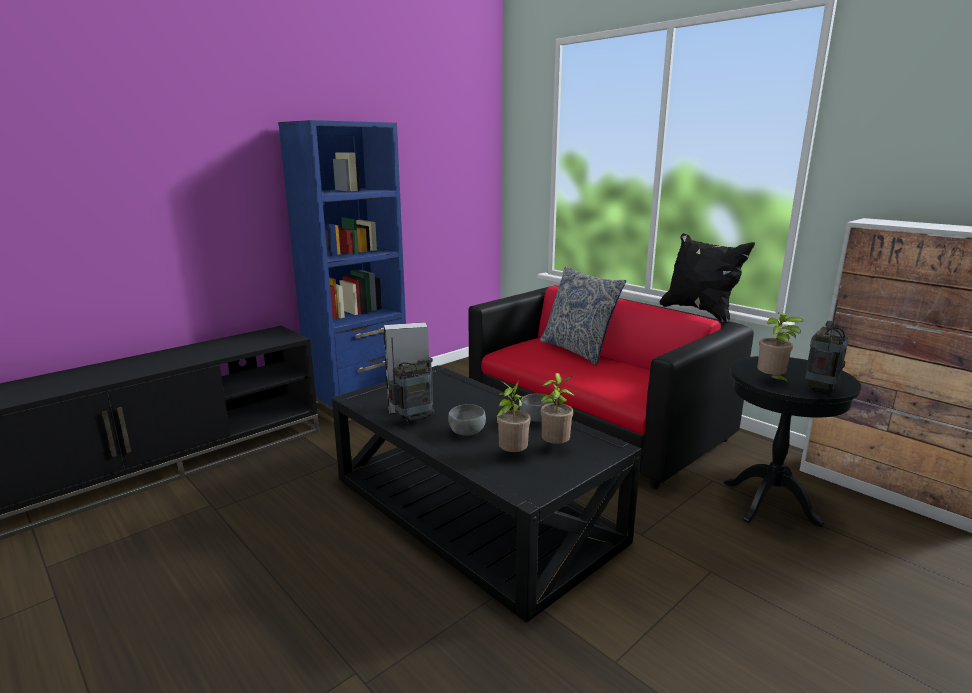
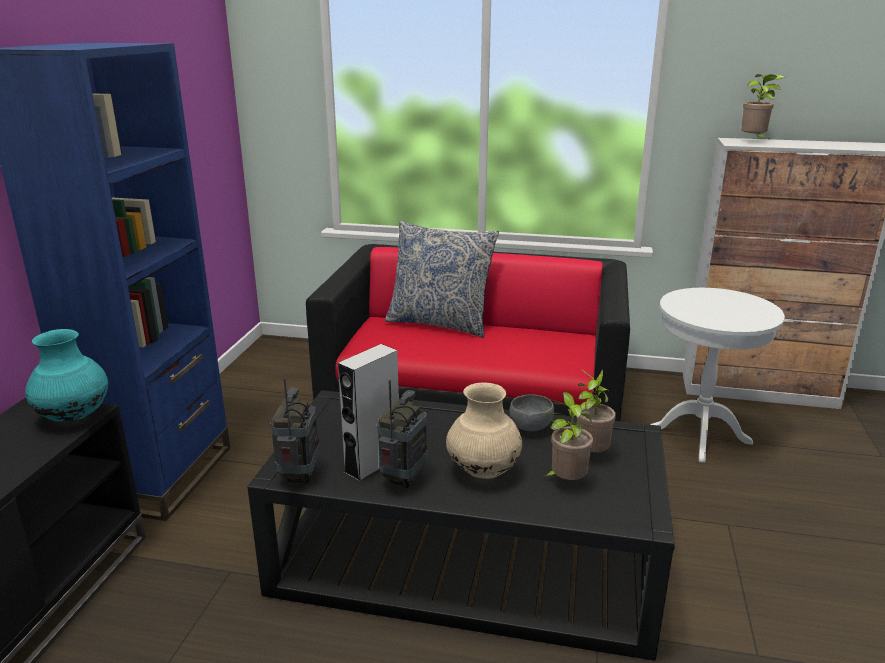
camera: 35 degrees left, 5 degrees up
(284, 338) = (74, 416): none -> turquoise vase
(467, 432) = (483, 472): grey bowl -> beige vase
(699, 312) = (561, 252): black pillow -> none
(770, 503) = (700, 435): black side table -> white side table
(771, 381) = (718, 319): potted plant -> potted plant (754, 141)
(820, 389) = (759, 317): radio -> radio (299, 475)

